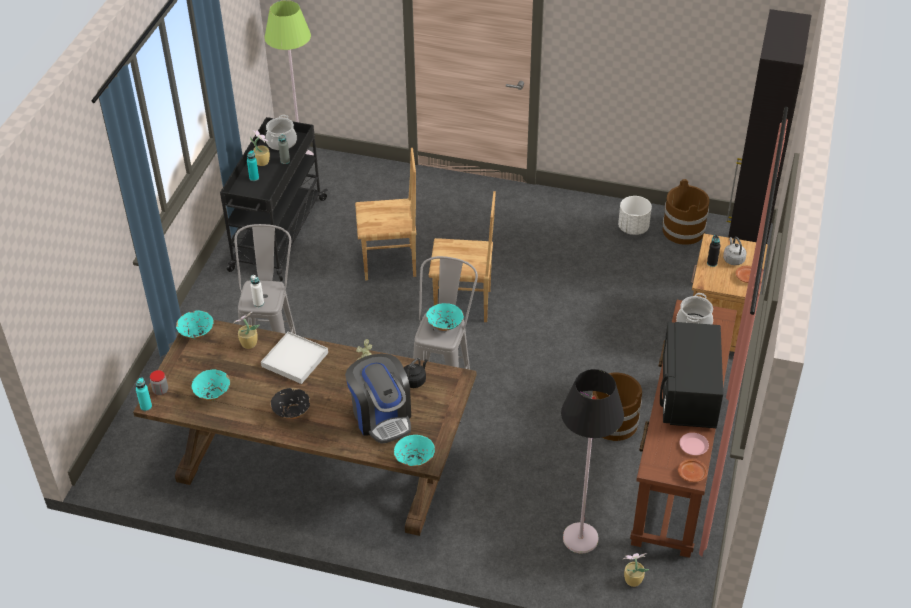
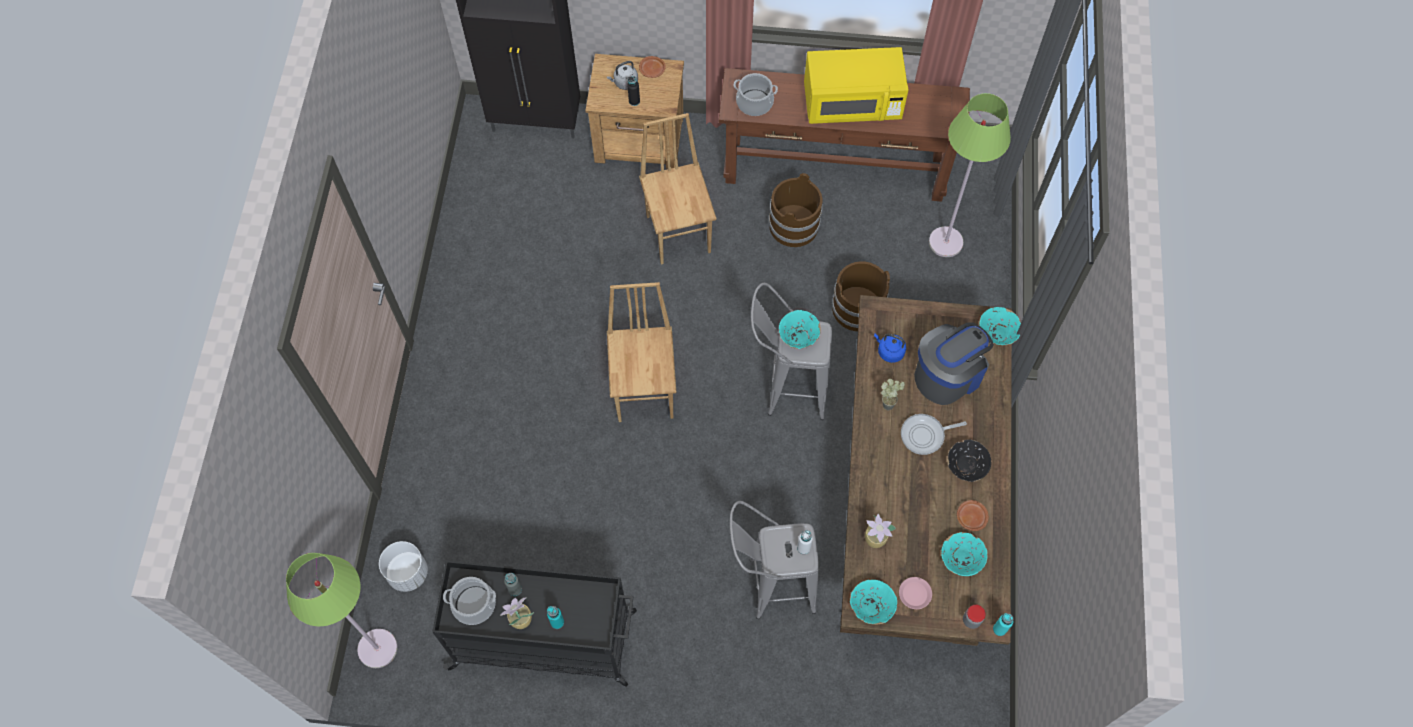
camera: 100 degrees left, 20 degrees up
(295, 359) = (887, 482): white tray -> none
(328, 390) = (925, 435): none -> frying pan
(390, 264) = (584, 486): brown chair -> brown chair (679, 233)
(414, 380) = (889, 351): black kettle -> blue kettle
(580, 538) = (945, 242): black floor lamp -> green floor lamp
(632, 580) = (980, 197): potted plant -> none
(633, 228) = (487, 228): white planter -> white planter (407, 573)
(683, 230) = (486, 178): brown bucket -> brown bucket (857, 309)
(688, 393) = (852, 103): black microwave -> yellow microwave
(692, 474) = (952, 97): brown plate -> brown plate (971, 517)
(693, 446) = (918, 97): pink plate -> pink plate (915, 594)

